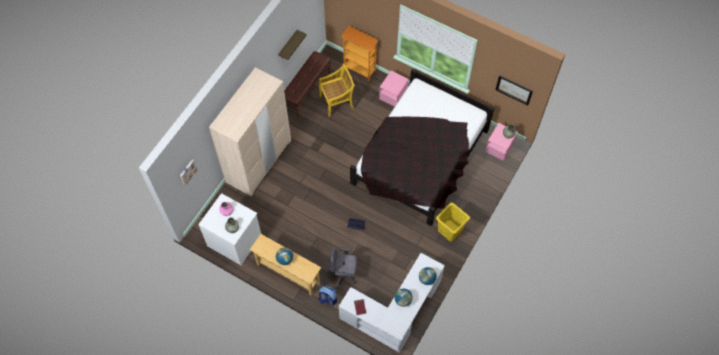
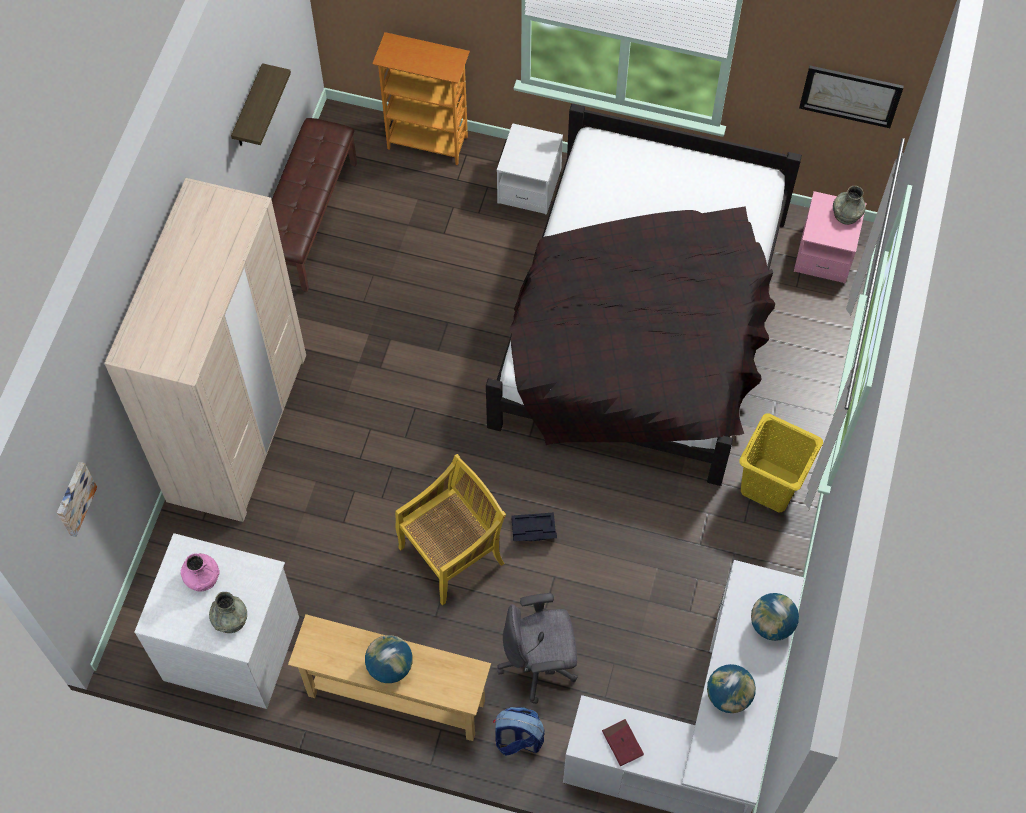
camera: 15 degrees left, 0 degrees up
(337, 102) = (395, 234): yellow chair -> yellow chair (453, 554)
(393, 95) = (529, 186): pink nightstand -> white nightstand

